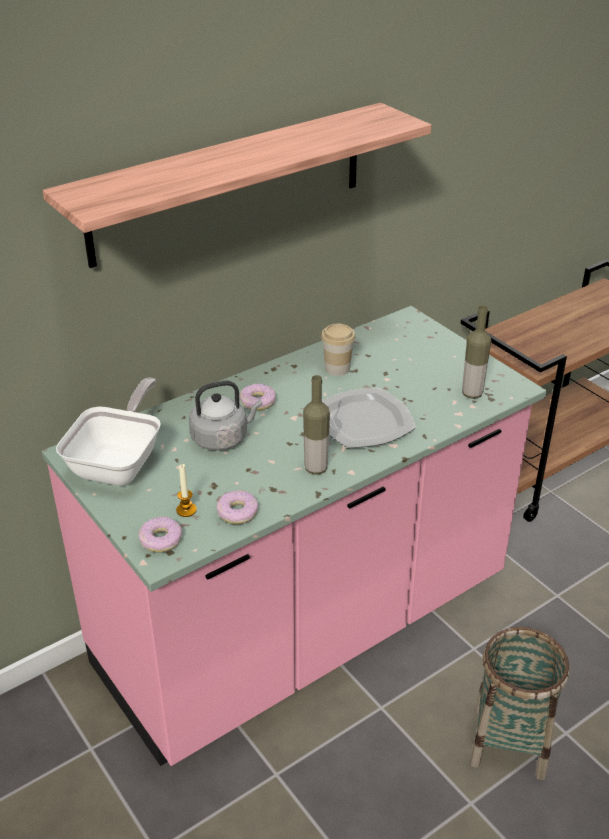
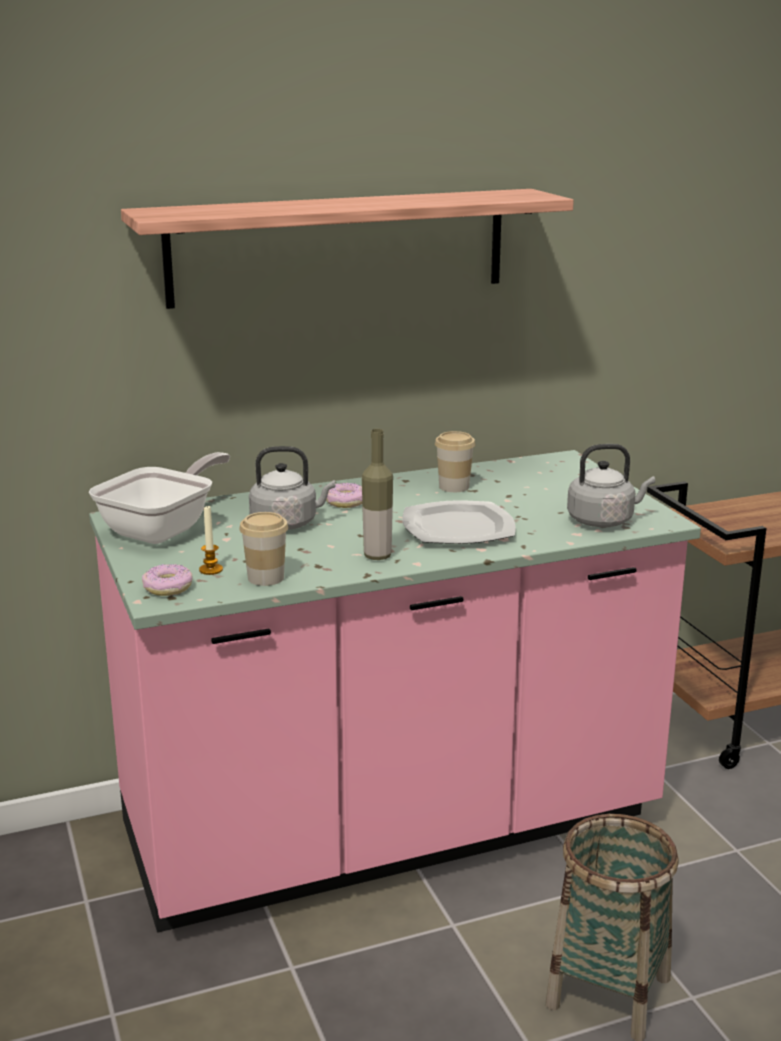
camera: 15 degrees right, 15 degrees down
(237, 512) = (266, 578): donut -> cup
(472, 394) = (603, 521): bottle -> grey kettle

